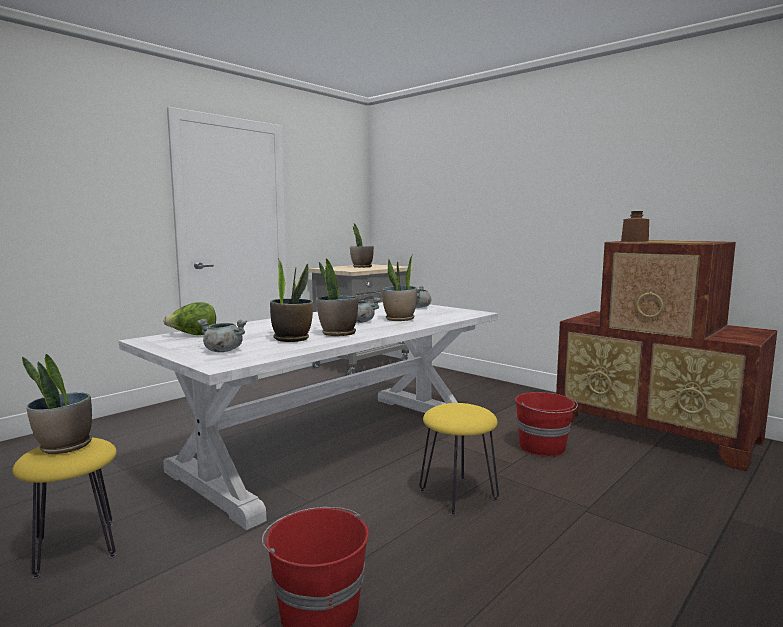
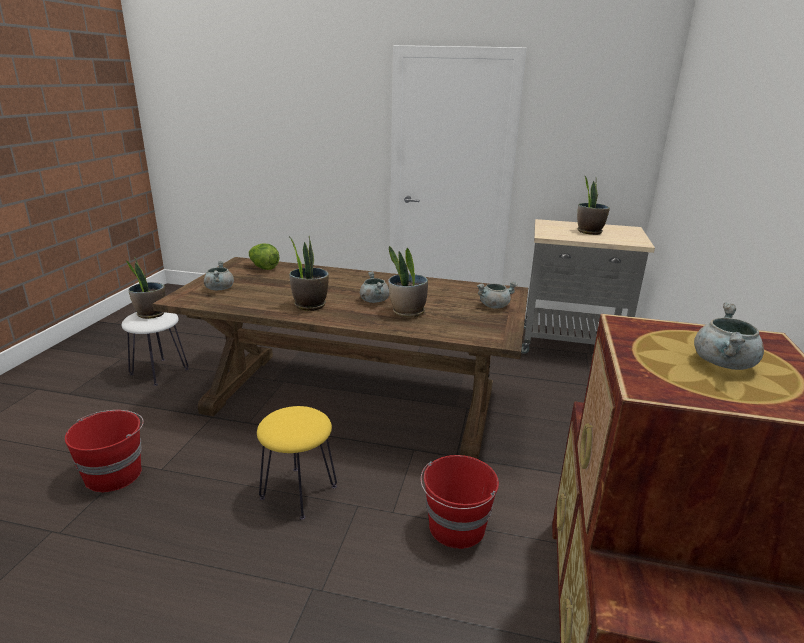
camera: 60 degrees right, 15 degrees up
(75, 549) = (159, 371): yellow stool -> white stool
(292, 339) = (276, 296): potted plant -> none
(336, 446) = (351, 401): white dining table -> brown dining table
(634, 241) = (648, 332): brown jar -> none
(673, 241) = (724, 364): none -> grey cooking pot

